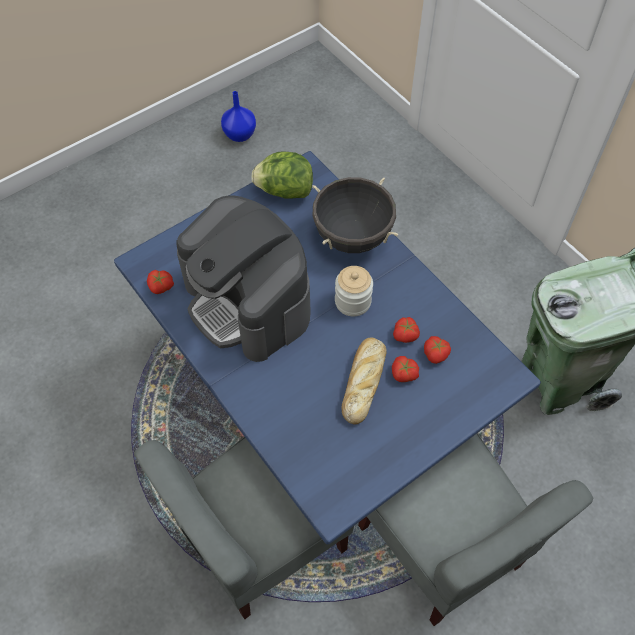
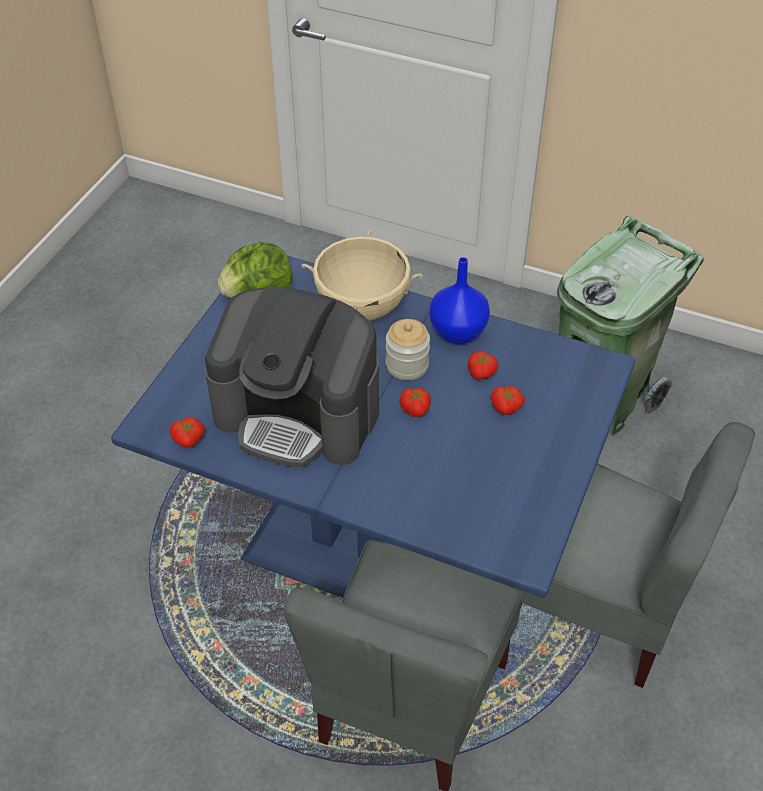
camera: 30 degrees left, 10 degrees down
(239, 134) = (100, 303): blue vase -> blue vase (456, 332)
(352, 237) = (362, 307): black cooking pot -> beige cooking pot
(364, 381) = (472, 431): bread -> none
(436, 354) = (523, 376): tomato -> tomato (415, 408)

